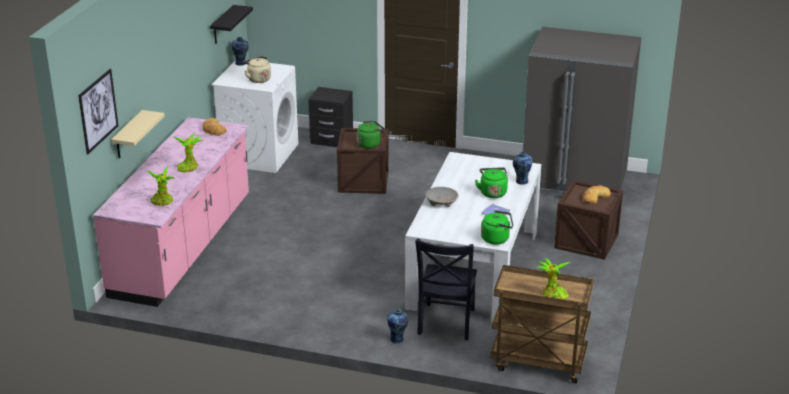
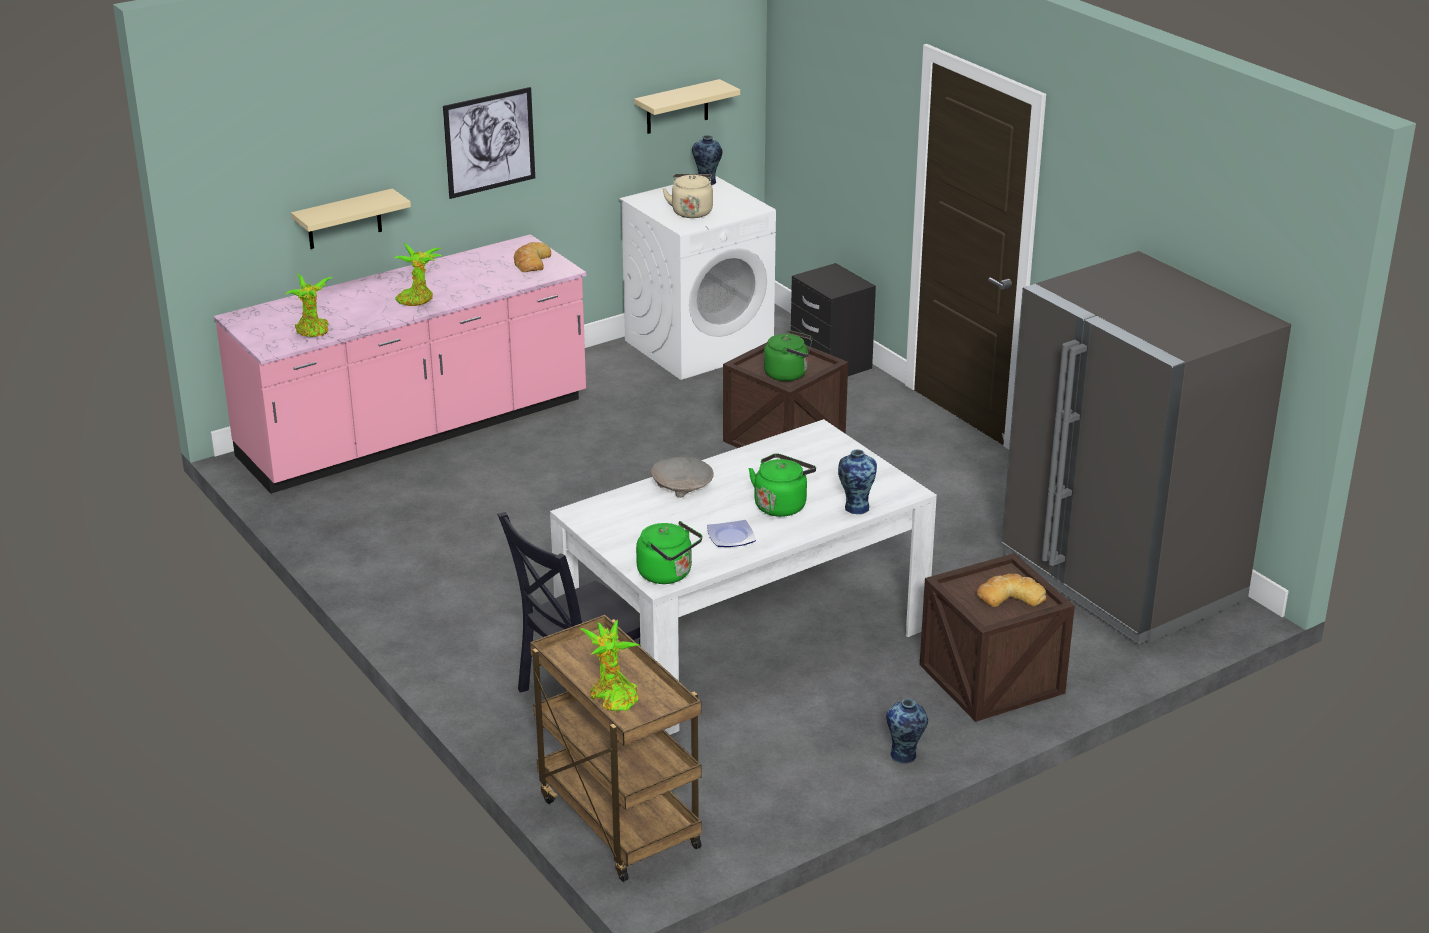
camera: 40 degrees right, 0 degrees up
(98, 111) = (259, 158): picture -> picture (489, 142)
(222, 25) = (677, 107): black shelf -> beige shelf
(397, 339) = (481, 682): vase -> vase (904, 756)

